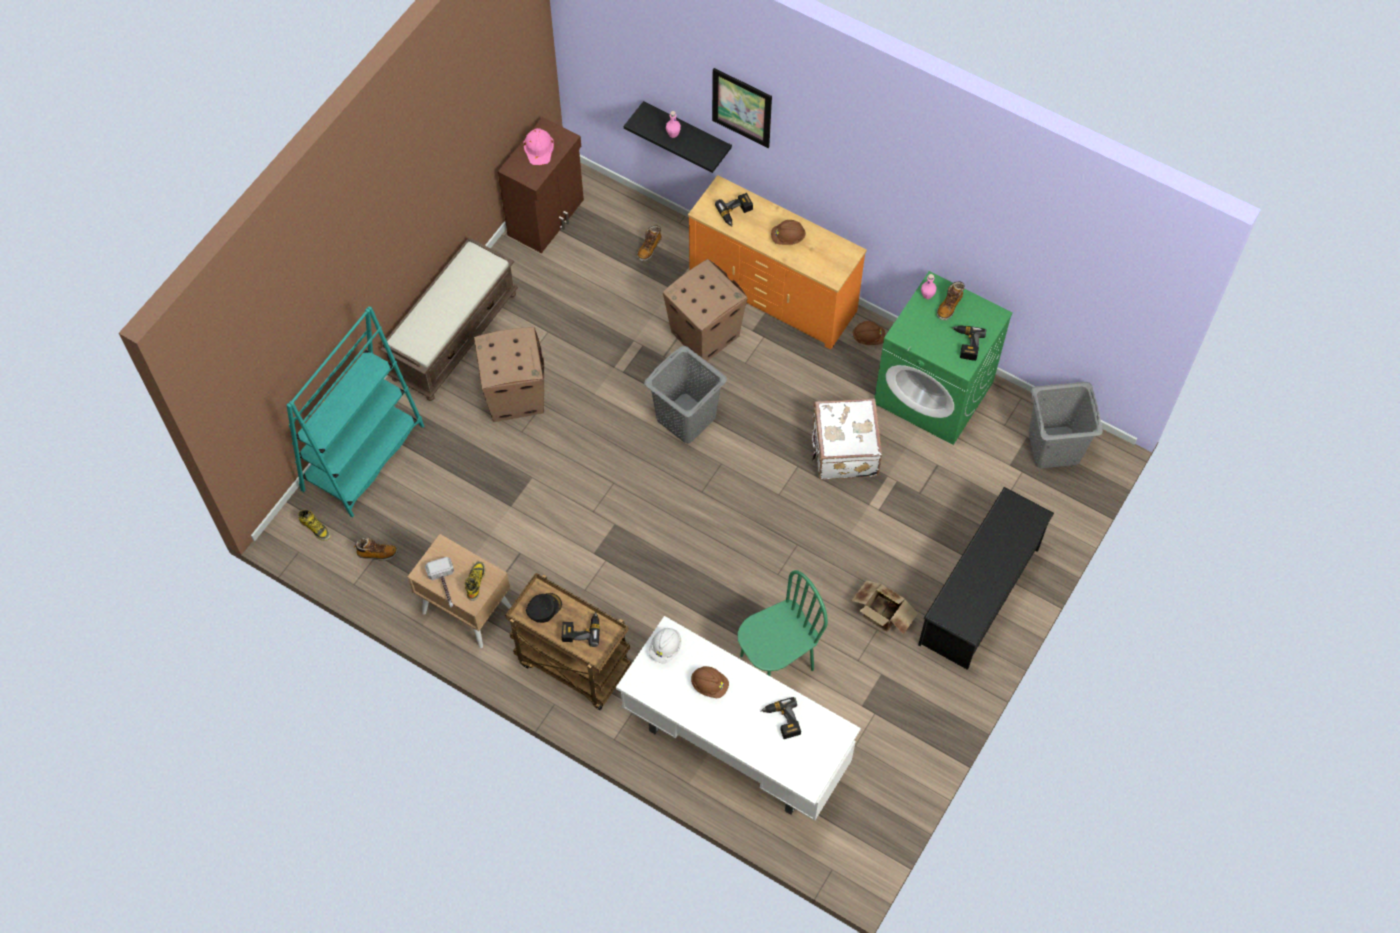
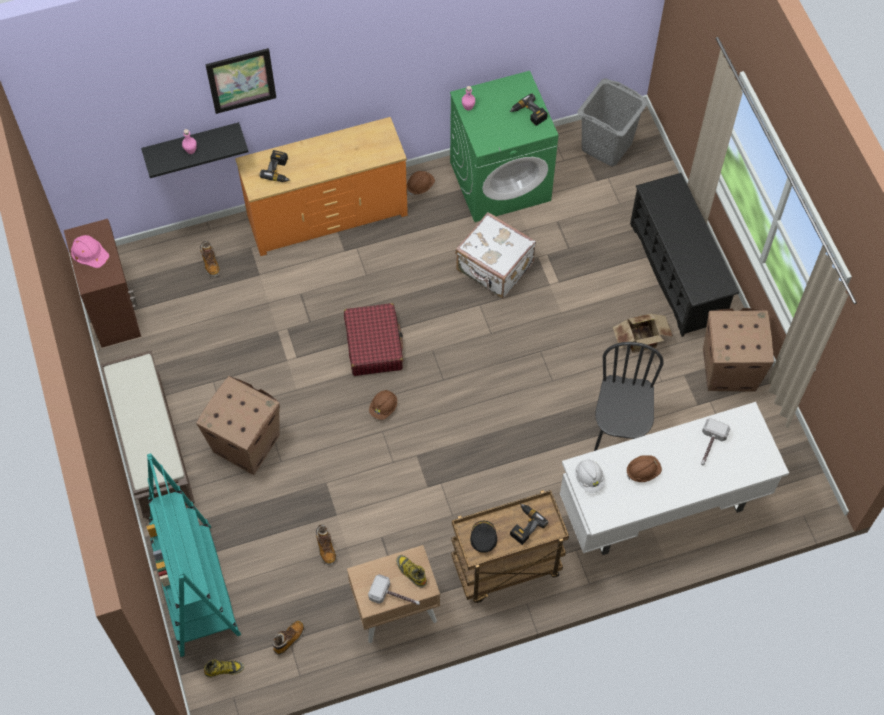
camera: 50 degrees left, 0 degrees up
(686, 417) = (374, 345): grey laundry basket -> red suitcase
(704, 333) = (317, 282): cardboard box -> cardboard box (728, 369)
(776, 662) = (619, 432): green chair -> black chair
(781, 721) = (709, 446): power drill -> hammer
(787, 238) = (333, 155): brown hard hat -> brown hard hat (383, 408)
(949, 306) = (489, 101): boot -> boot (326, 548)

